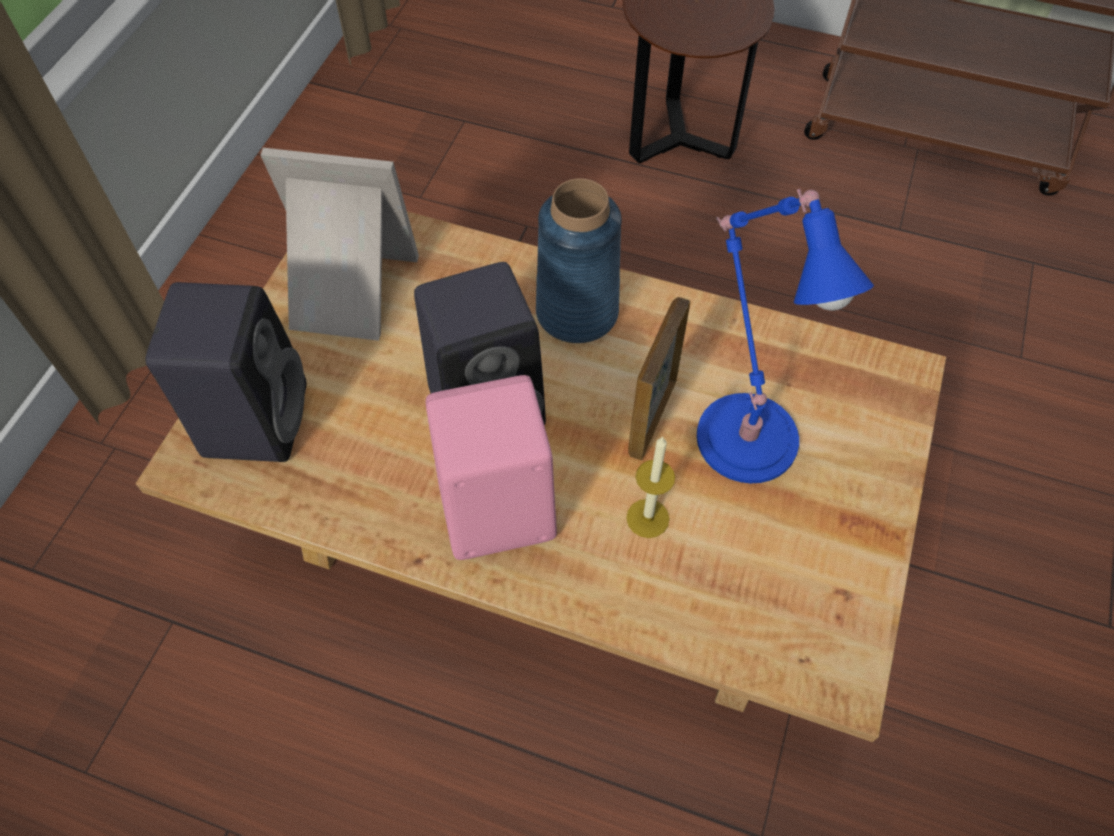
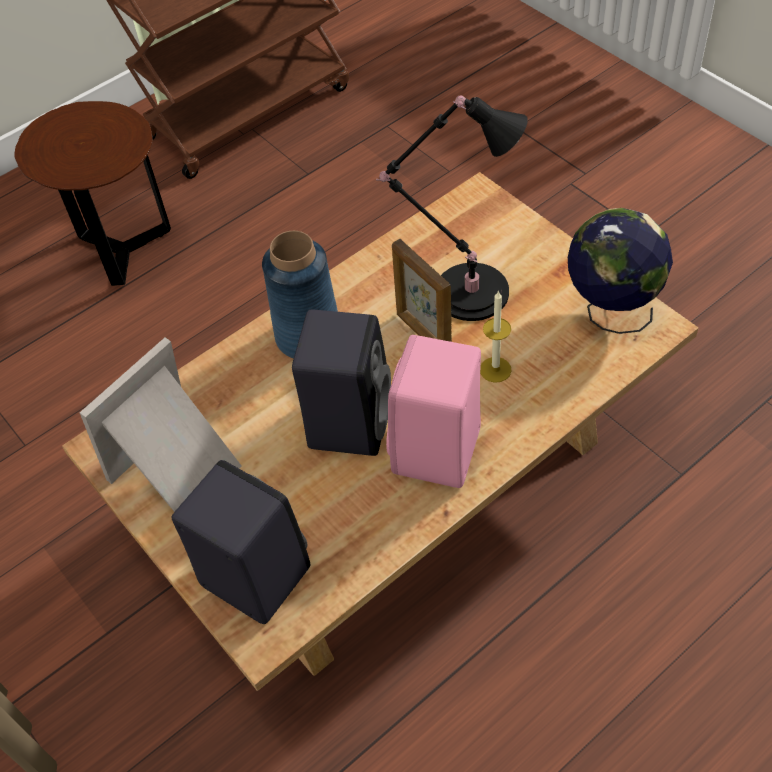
camera: 55 degrees left, 5 degrees down
(743, 430) = (465, 291): blue table lamp -> black table lamp
(826, 610) = (610, 311): none -> globe

